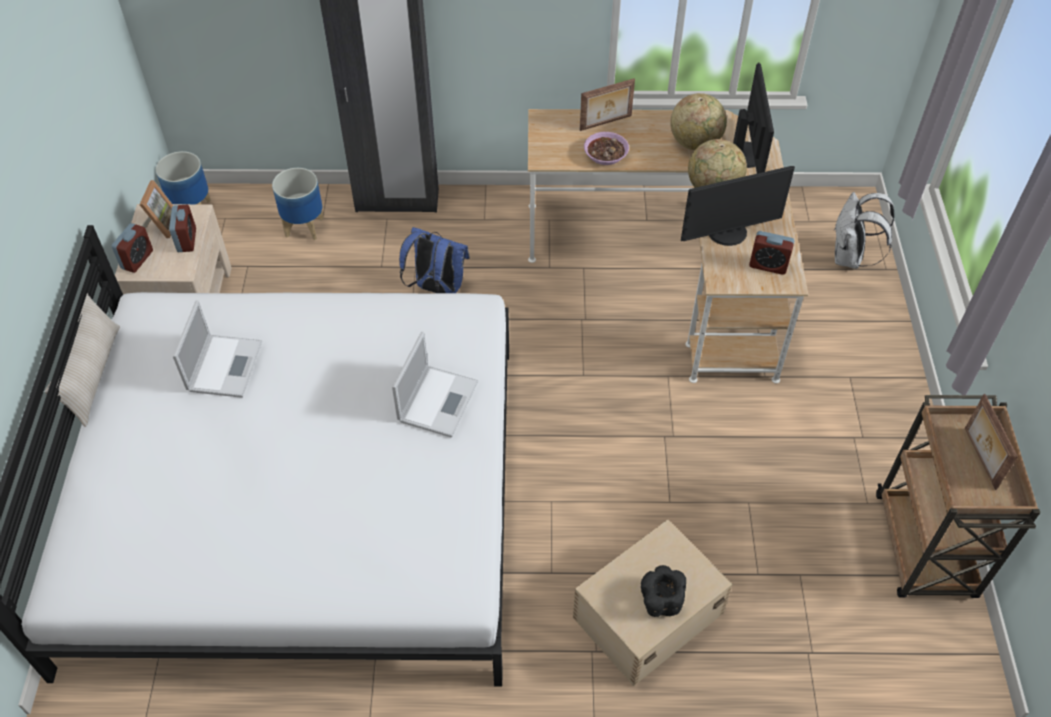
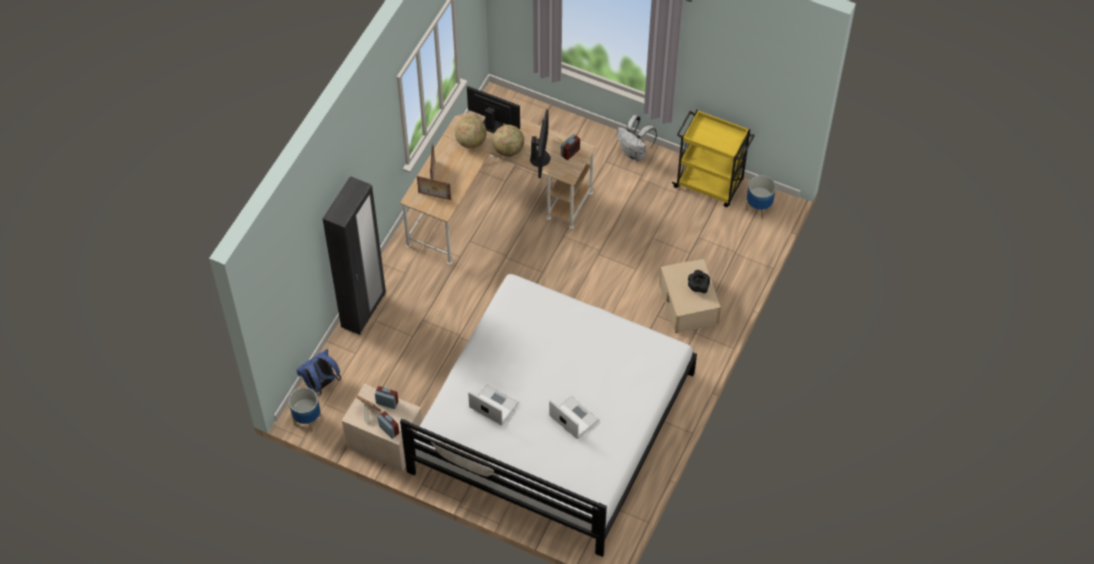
camera: 65 degrees left, 5 degrees up
(304, 226) = (357, 364): planter -> planter (758, 207)
(437, 288) = (445, 315): blue backpack -> blue backpack (321, 384)
(438, 400) = (563, 322): laptop -> laptop (573, 417)
(606, 155) = (457, 183): bowl -> none
(850, 258) = (532, 120): white backpack -> white backpack (635, 153)
(925, 548) = (709, 184): brown cart -> yellow cart
(979, 458) = (714, 134): picture frame -> picture frame (434, 196)

